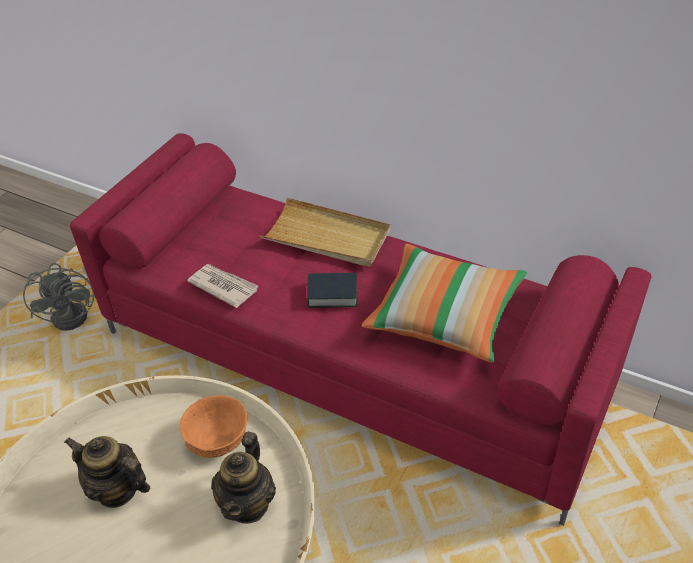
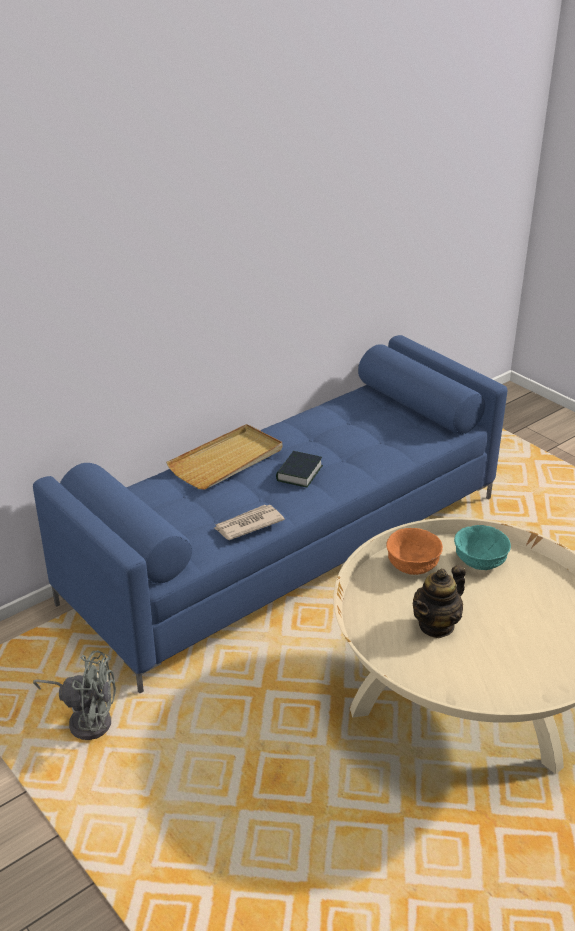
camera: 70 degrees left, 10 degrees down
(248, 504) = (479, 561): teapot -> turquoise bowl
(353, 360) = (287, 547): red sofa -> blue sofa
(445, 315) = (356, 433): pillow -> none

